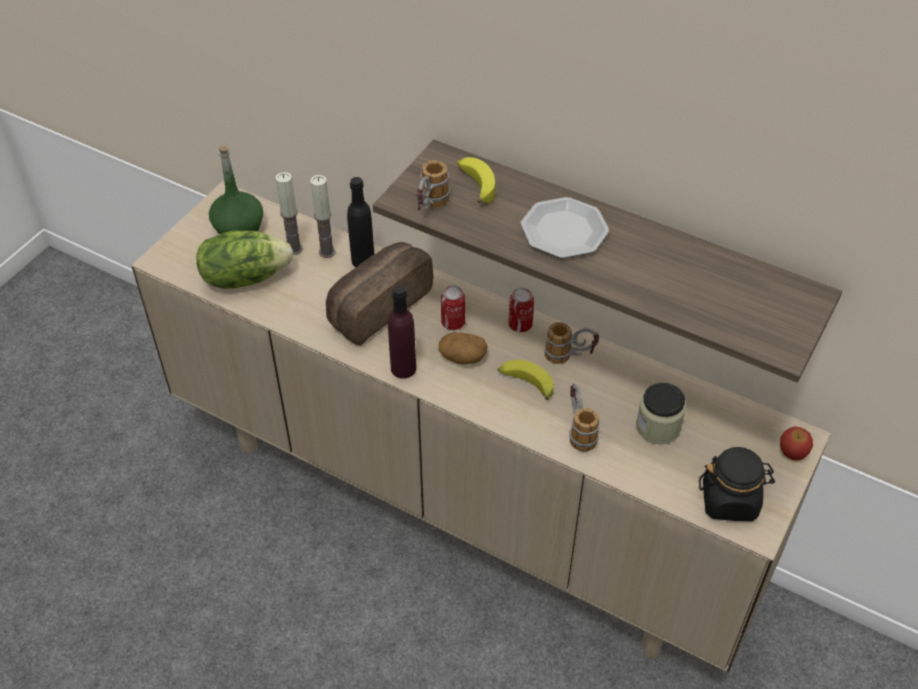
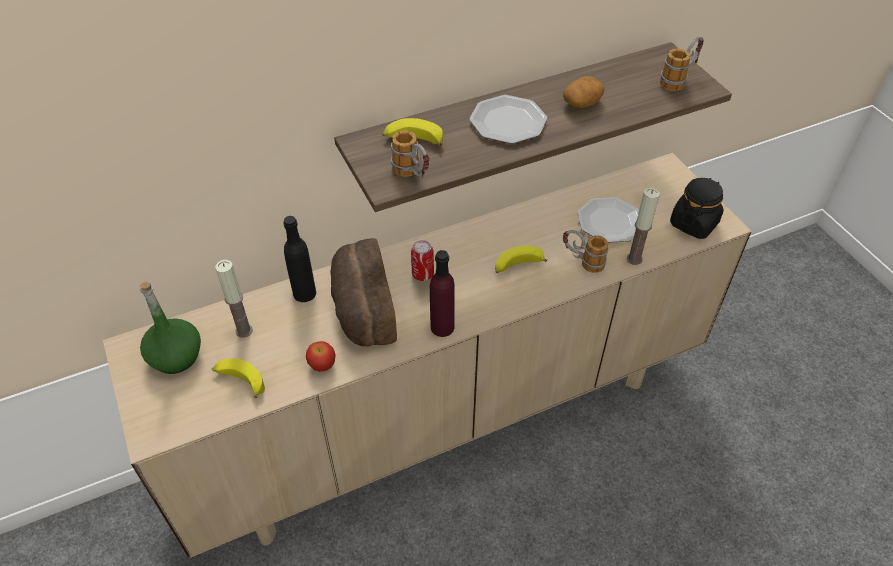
camera: 55 degrees left, 0 degrees up
(244, 277) = (240, 381): lettuce -> banana
(327, 252) = (270, 311): candle -> candle (634, 259)
(462, 357) = (461, 287): potato -> potato (582, 103)
(520, 325) = (459, 239): can -> none
(569, 356) = (512, 230): mug -> mug (679, 79)
(658, 427) = (610, 222): jar -> plate
(792, 453) = (676, 176): apple -> apple (322, 365)

